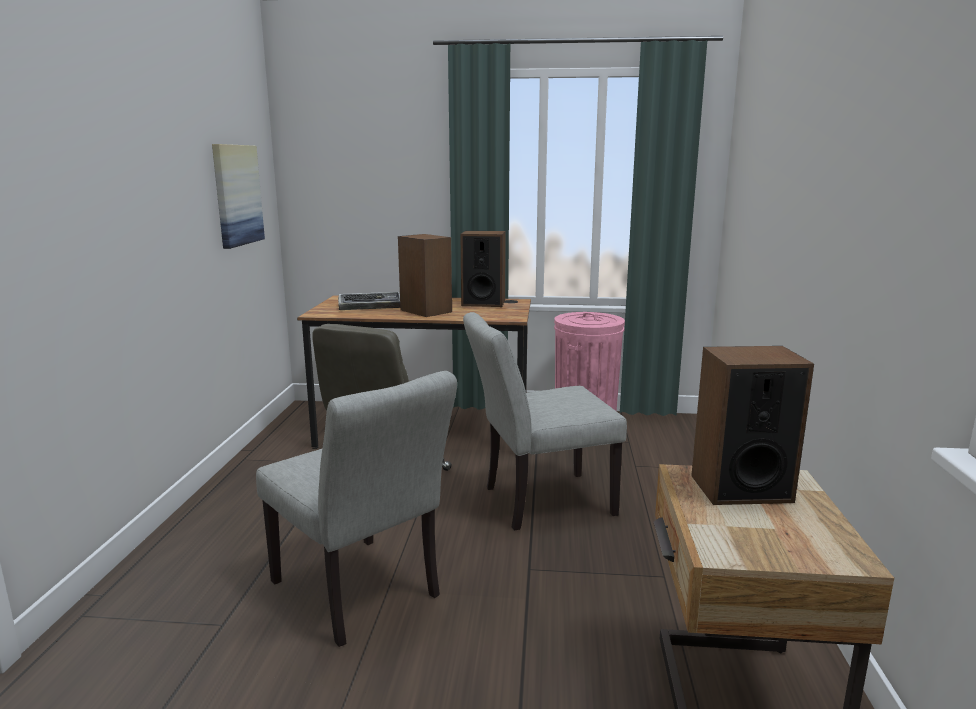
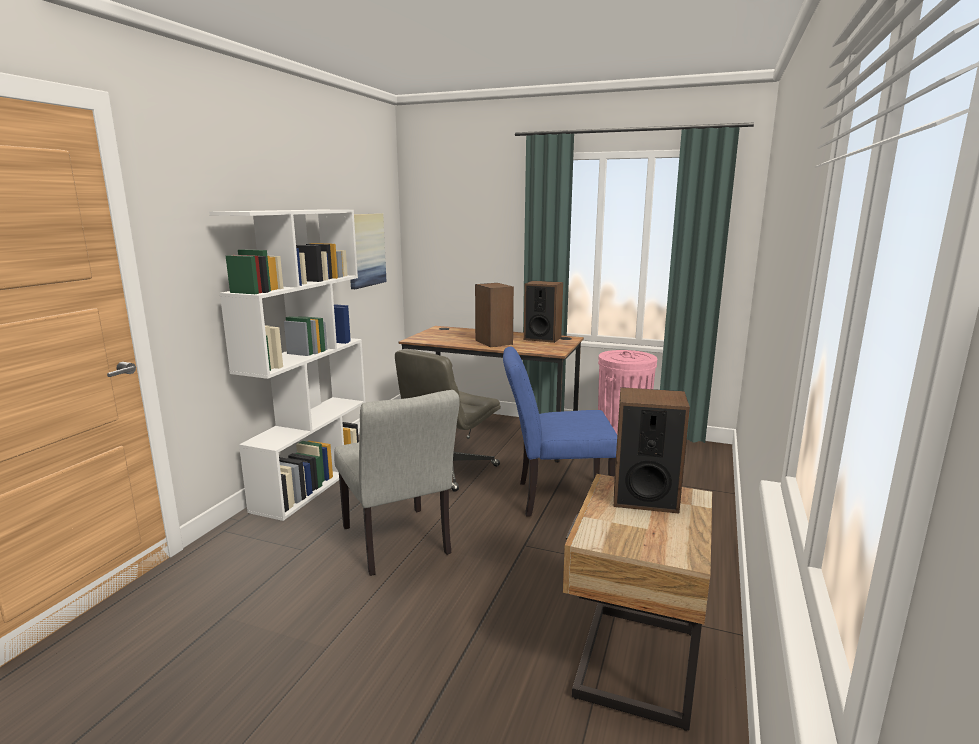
camera: 15 degrees right, 0 degrees up
(201, 522) = (313, 482): none -> white bookcase
(371, 306) = (456, 336): keyboard -> none
(538, 502) = (555, 498): grey chair -> blue chair

